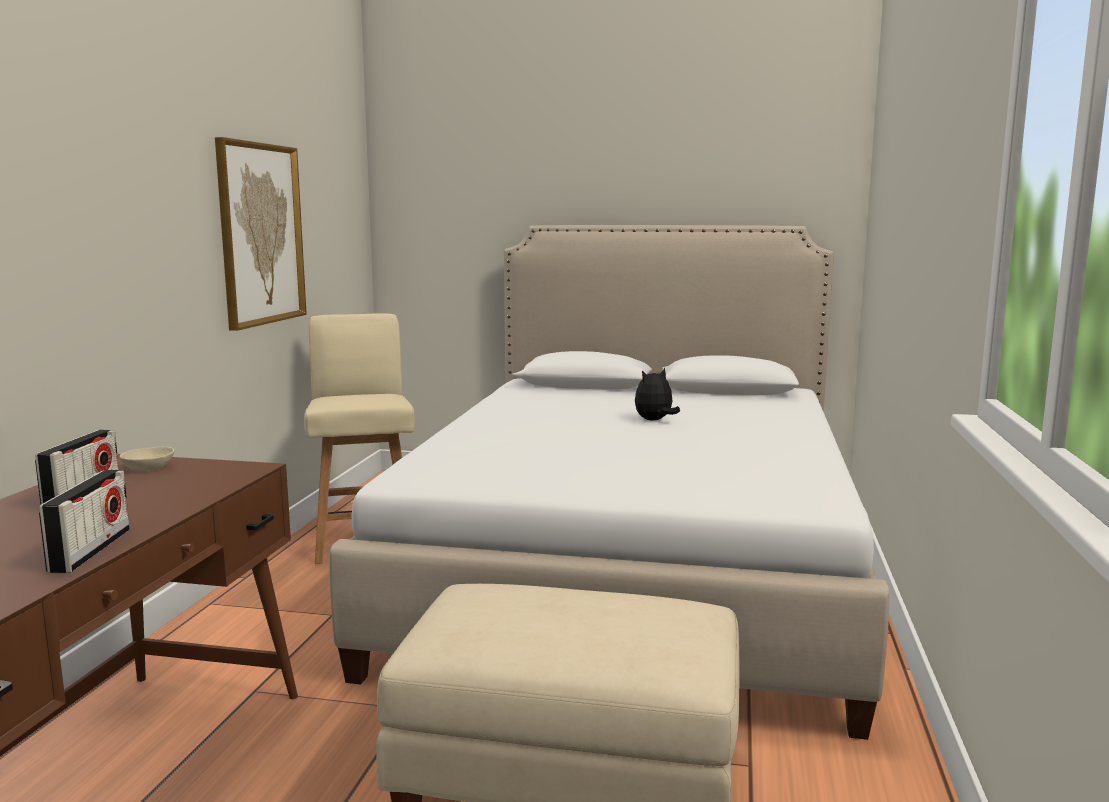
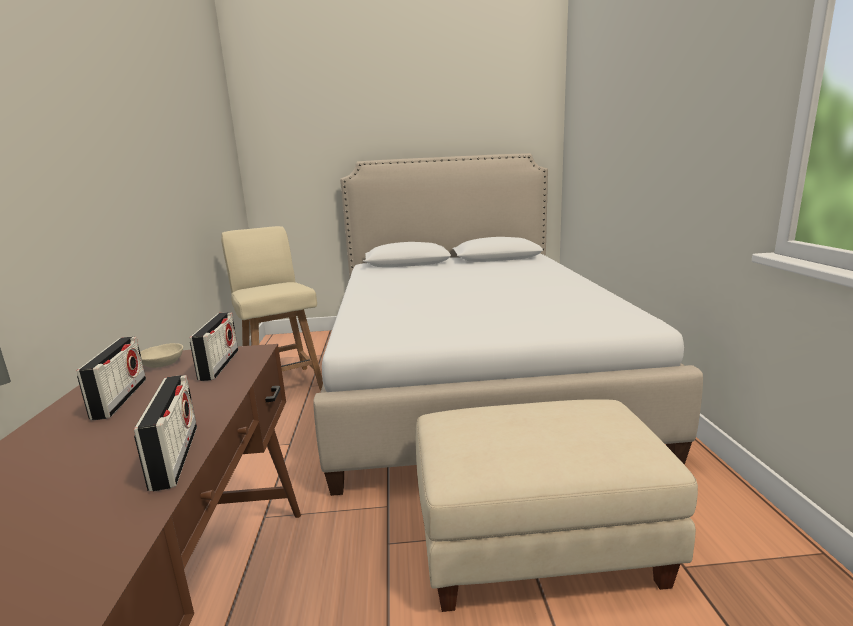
camera: 15 degrees left, 5 degrees up
(203, 477) = (219, 365): none -> radio
(260, 234) = (180, 171): picture -> none
(654, 420) = (477, 281): plush toy -> none

